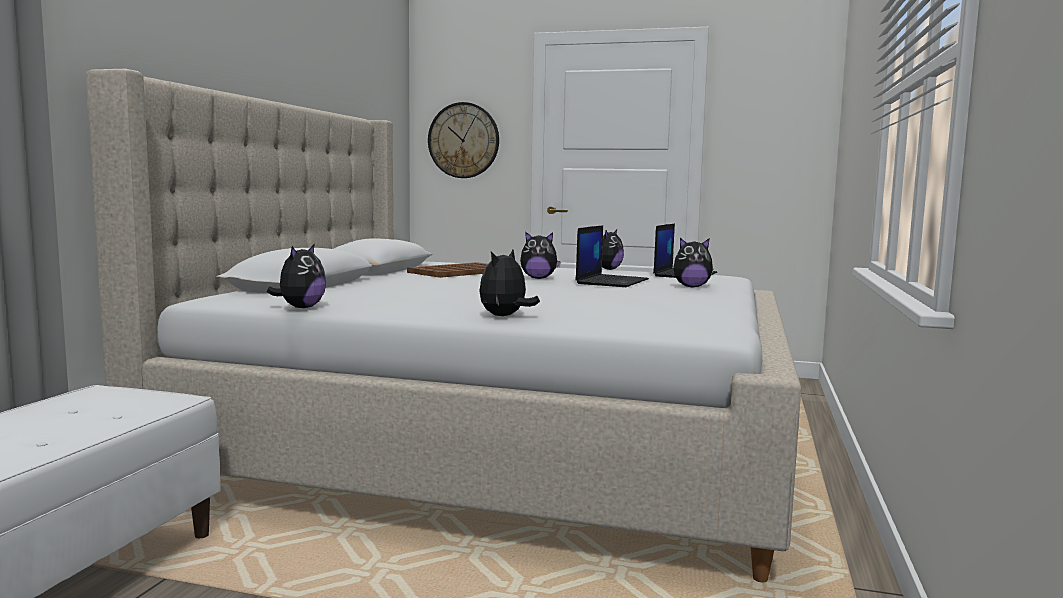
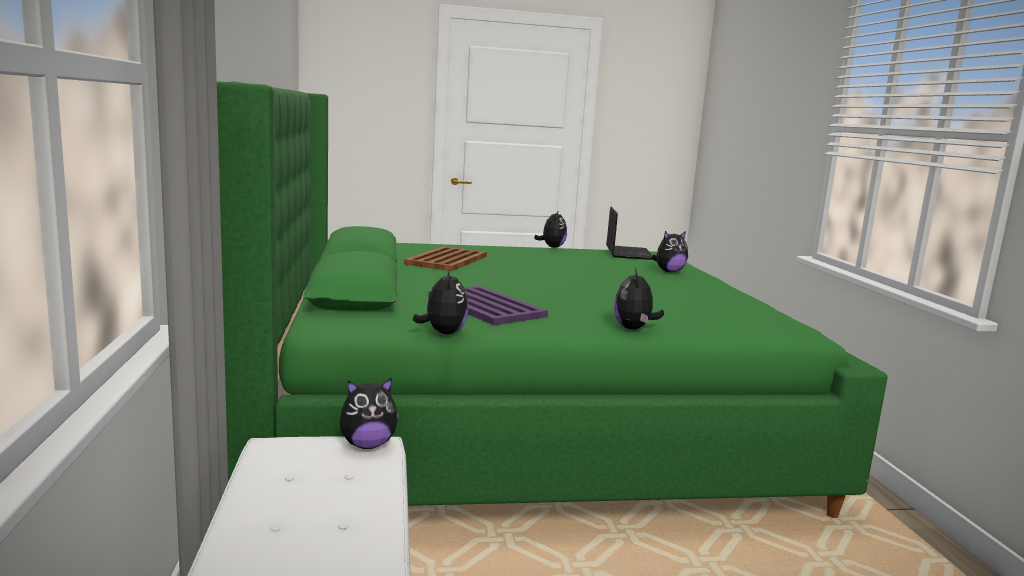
camera: 25 degrees left, 5 degrees up
(396, 296) = (485, 306): none -> purple tray
(463, 140) = (362, 107): wall clock -> none
(498, 442) = (515, 421): beige bed -> green bed
(538, 278) = (535, 267): plush toy -> plush toy (368, 445)
(611, 281) = (599, 268): laptop -> none

